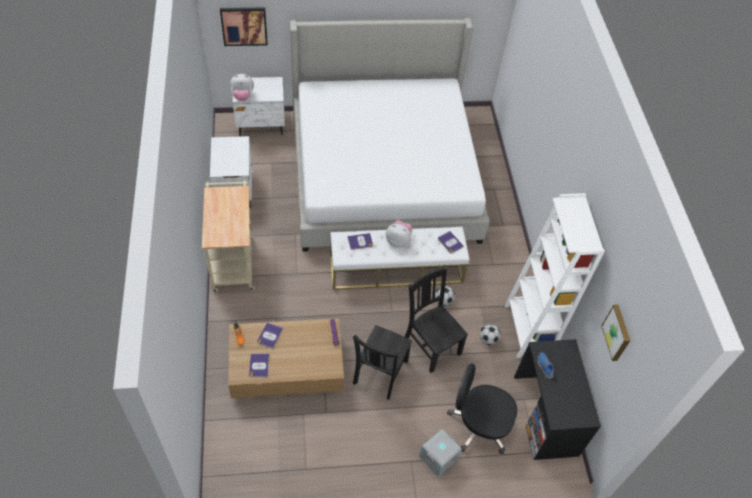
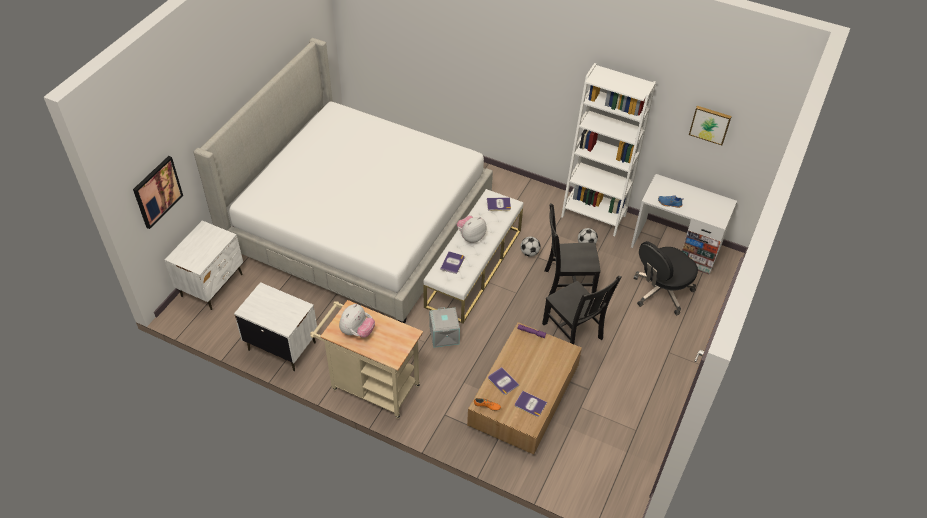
camera: 55 degrees left, 5 degrees down
(242, 96) = (199, 263): plush toy -> plush toy (357, 331)
(438, 458) = (676, 333): grey storage box -> grey storage box (445, 335)
(545, 415) = (675, 247): black desk -> white desk

